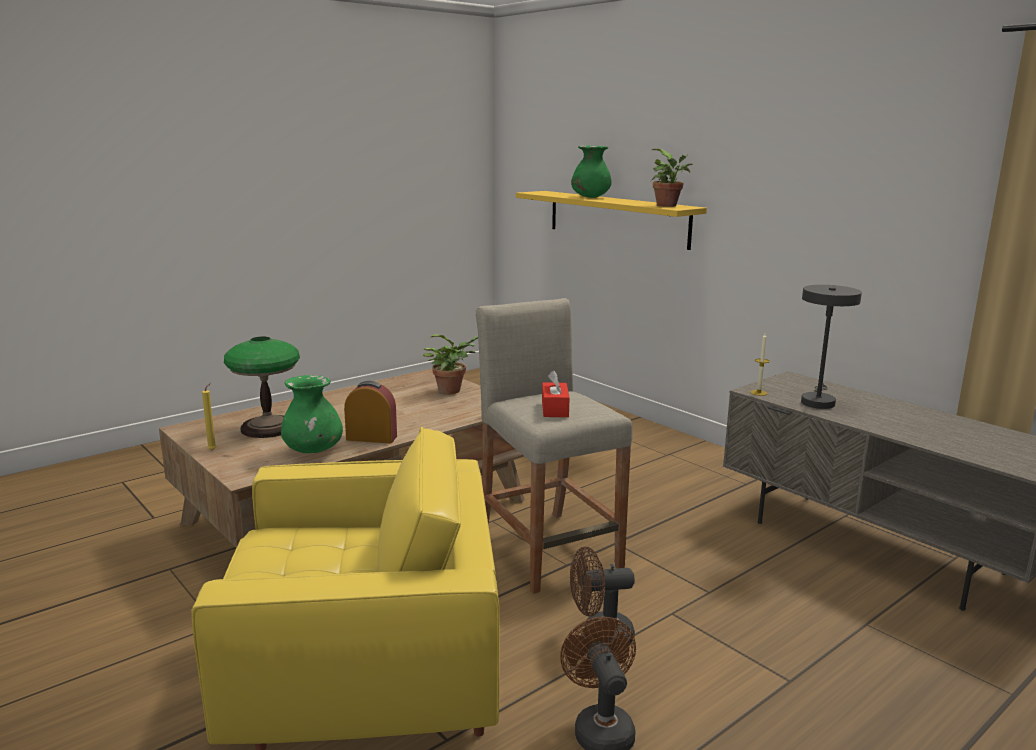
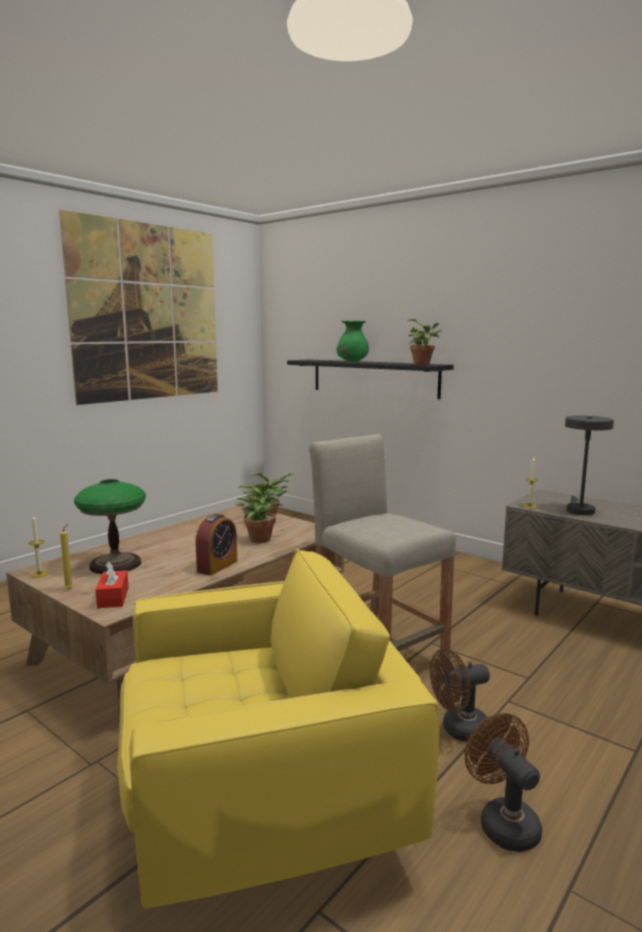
camera: 10 degrees left, 5 degrees down
(189, 432) = (39, 574): none -> candle
(314, 450) = (169, 582): green vase -> none
(348, 134) = (148, 312): none -> picture
(371, 438) = (217, 566): alarm clock -> alarm clock turned 120 degrees clockwise
(436, 411) = (263, 539): none -> potted plant
(555, 409) = (389, 527): red tissue box -> red tissue box (113, 597)
(617, 218) = (373, 378): yellow shelf -> black shelf

